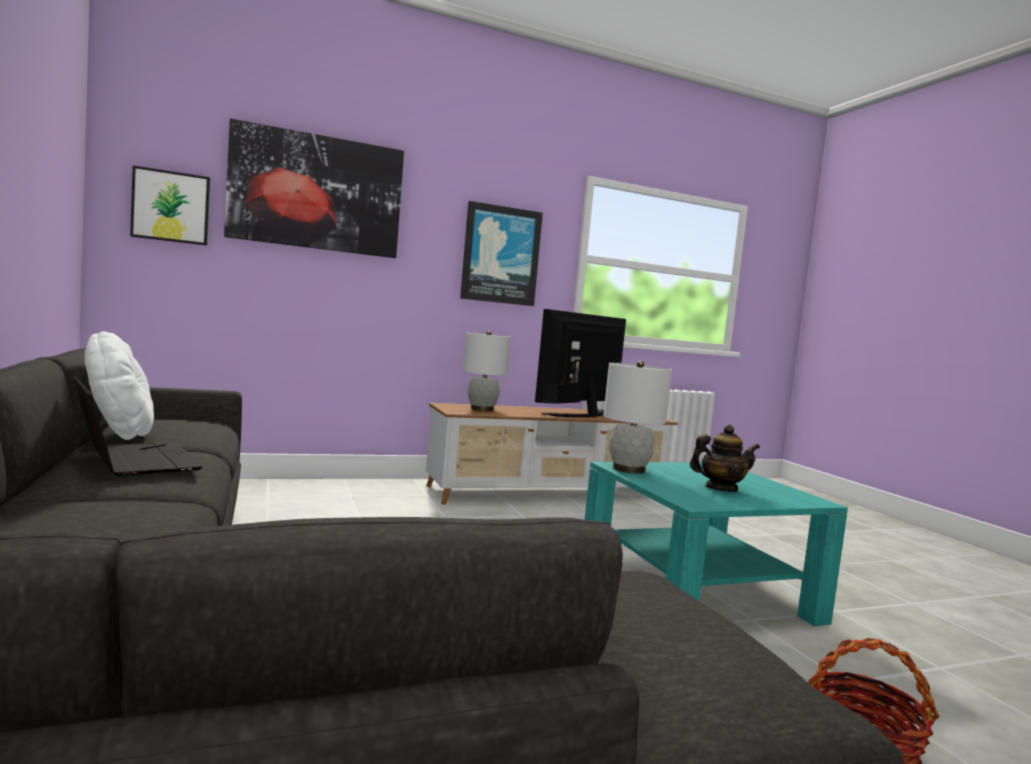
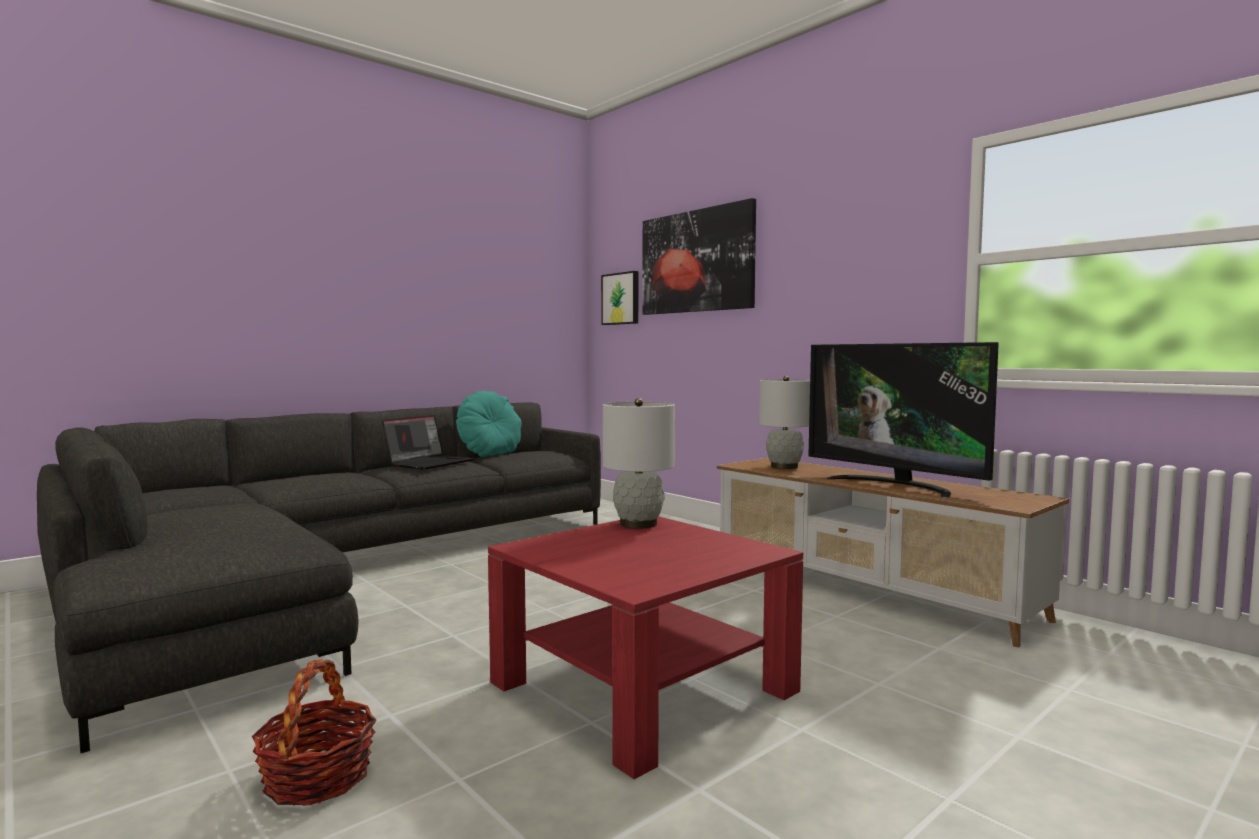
camera: 70 degrees right, 0 degrees up
(119, 436) = (489, 455): white pillow -> turquoise pillow
(501, 255) = (858, 281): picture -> none
(583, 414) = (895, 485): television -> television turned 150 degrees counterclockwise
(696, 591) = (643, 687): turquoise coffee table -> red coffee table
(720, 489) = (613, 552): teapot -> none

